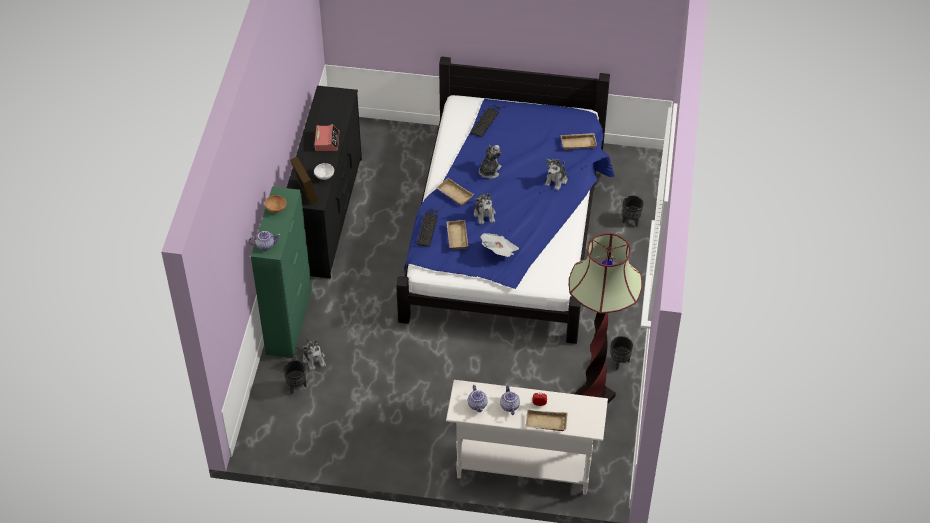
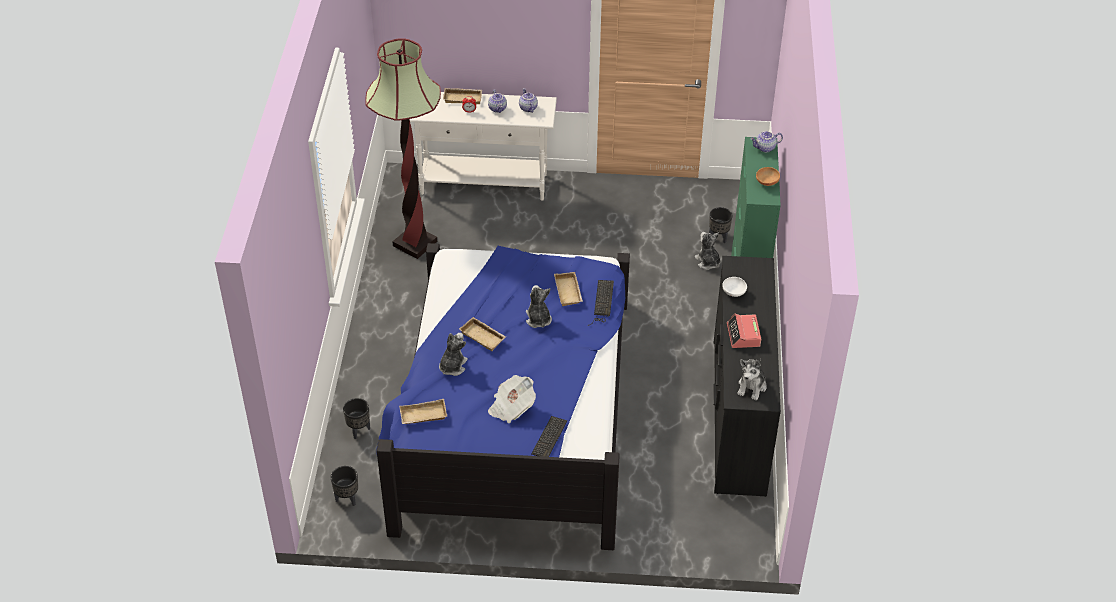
camera: 175 degrees right, 5 degrees down
(305, 192) = (750, 273): picture frame -> none
(453, 194) = (578, 339): beige tray -> beige tray (483, 336)
(489, 171) = (537, 372): plush toy -> plush toy (752, 387)
(499, 251) = (517, 278): newspaper -> newspaper (511, 407)
(620, 362) = (385, 276): black planter -> black planter (346, 498)

